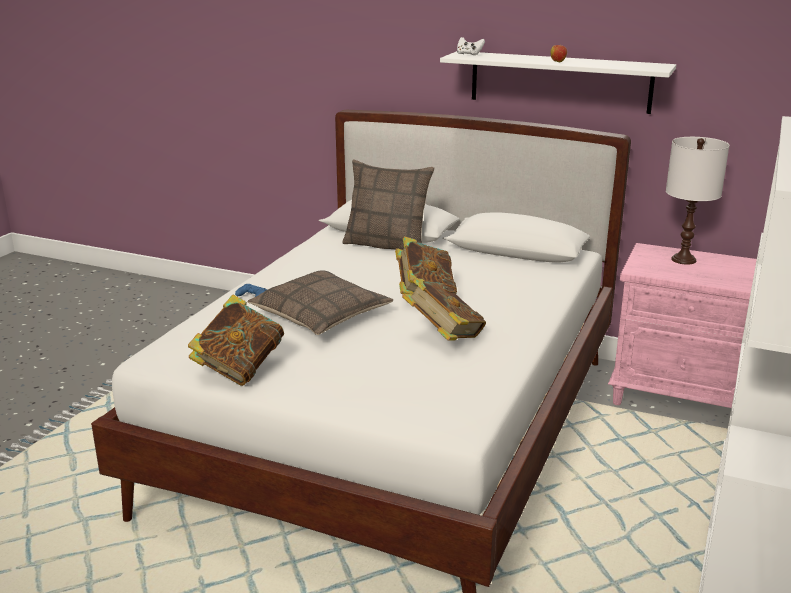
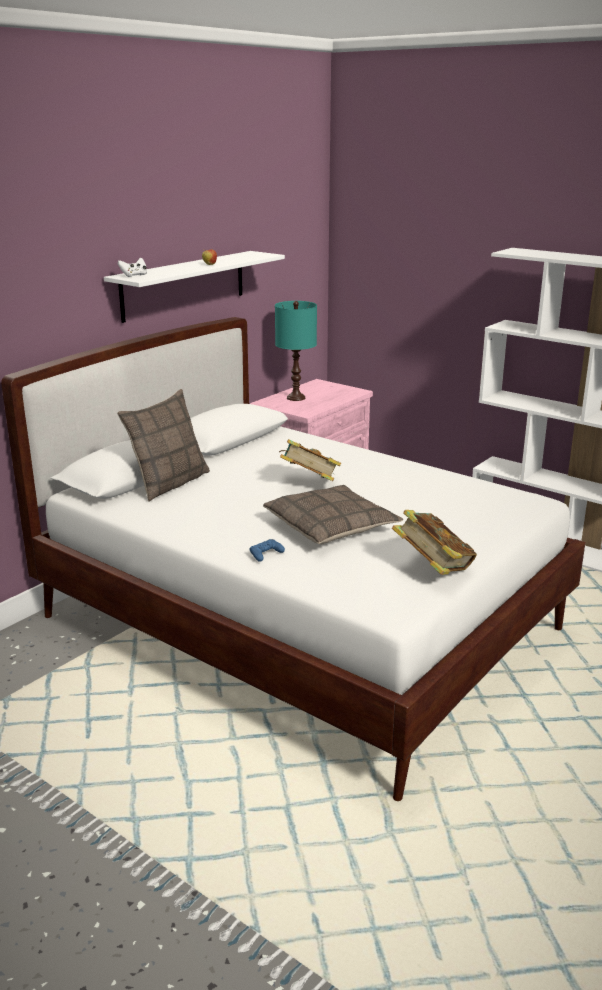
camera: 75 degrees left, 0 degrees up
(443, 336) = (394, 487): book -> none
(683, 260) = (296, 398): white table lamp -> turquoise table lamp

